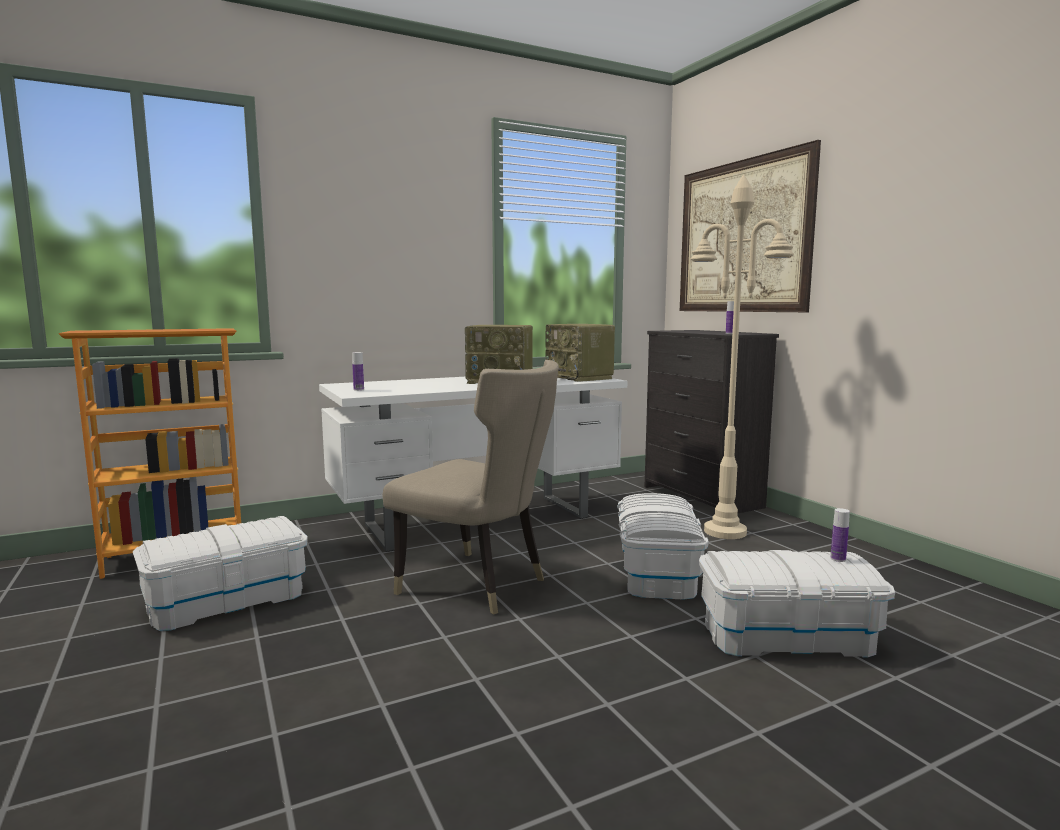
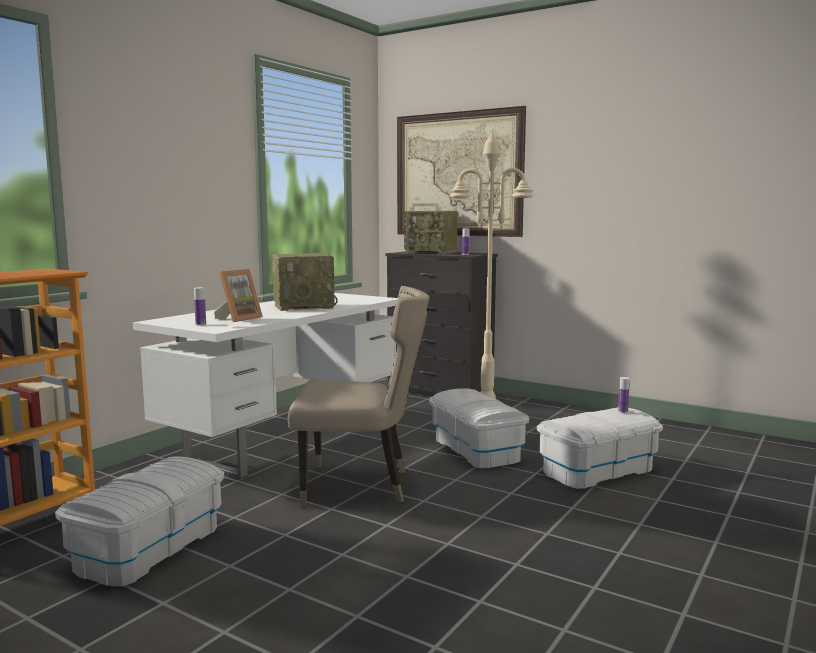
camera: 30 degrees left, 0 degrees up
(406, 387) = (238, 319): none -> picture frame
(580, 377) = (358, 298): radio -> radio (432, 252)

